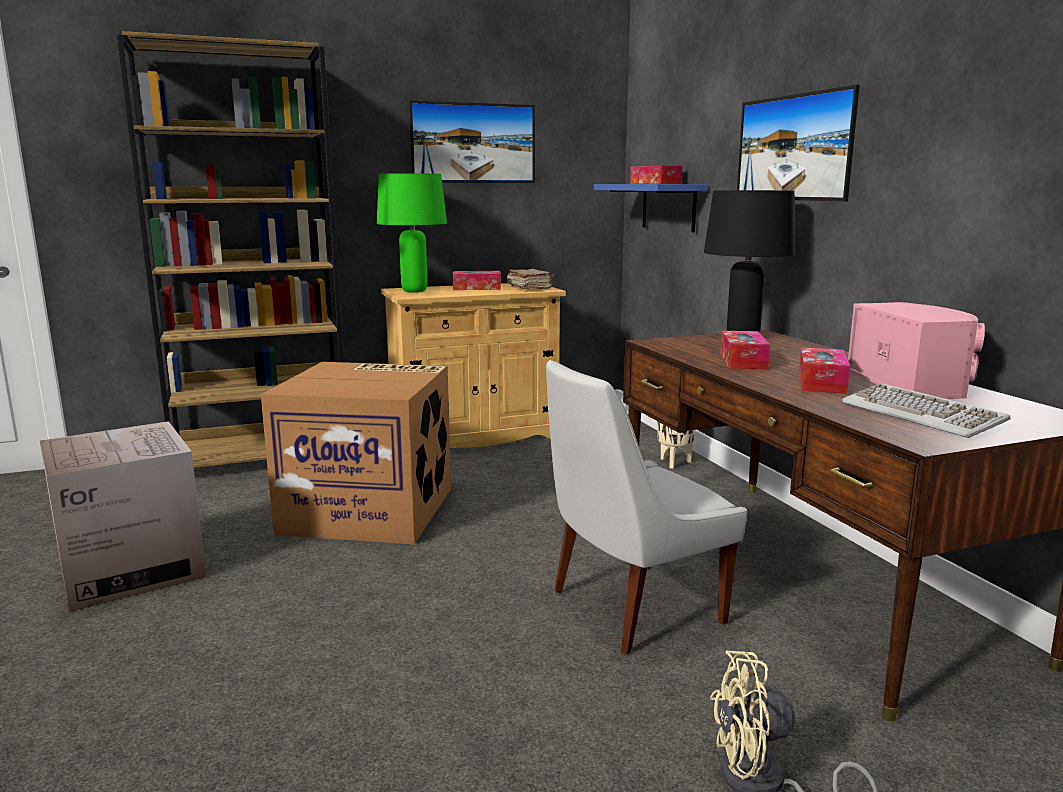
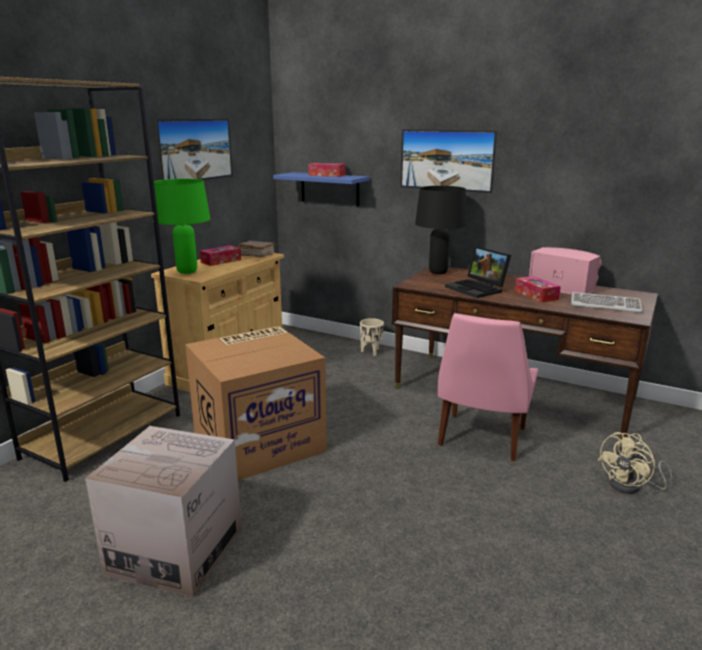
camera: 40 degrees left, 5 degrees up
(630, 608) = (481, 438): white chair -> pink chair
(743, 360) = (478, 289): tissue box -> laptop

